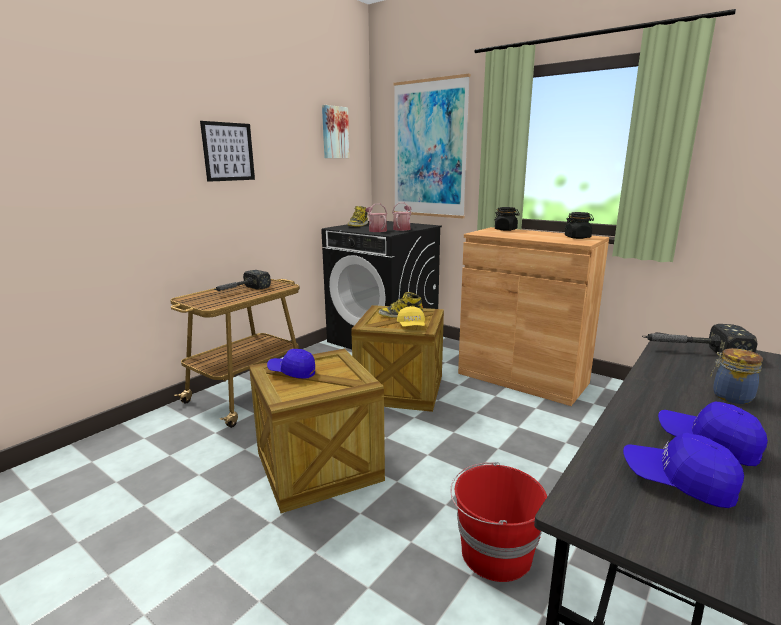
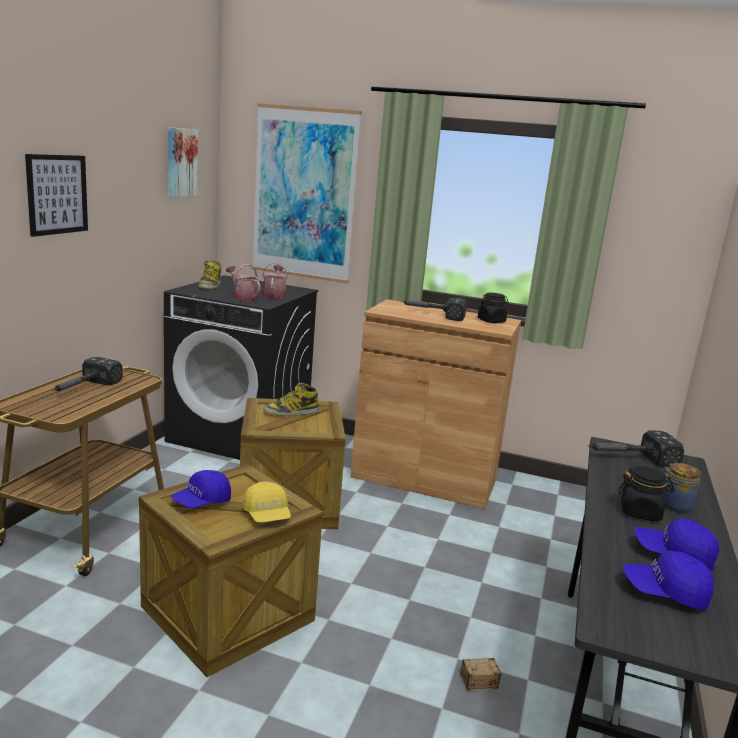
camera: 20 degrees left, 0 degrees up
(292, 372) = (201, 502): blue cap -> blue cap turned 45 degrees counterclockwise
(411, 326) = (312, 428): yellow cap -> yellow cap (267, 515)
(493, 554) = (457, 683): red bucket -> storage box
(506, 230) = (407, 305): black jar -> black jar (640, 512)
(523, 234) = (431, 314): none -> hammer

